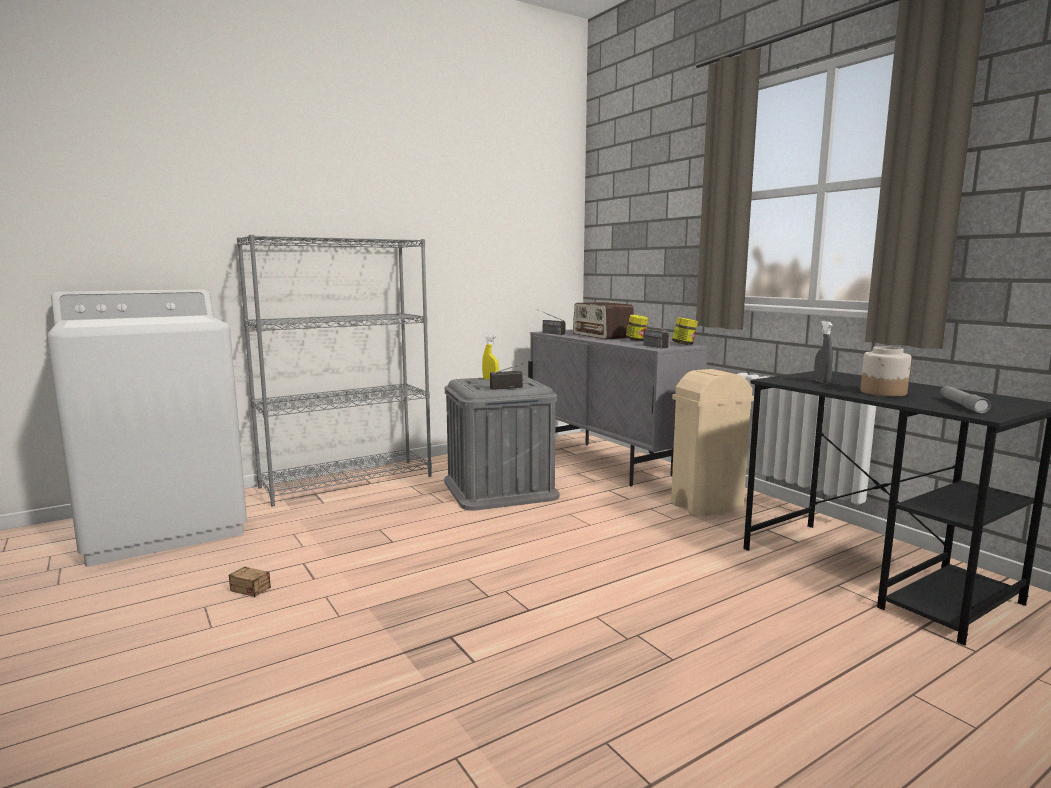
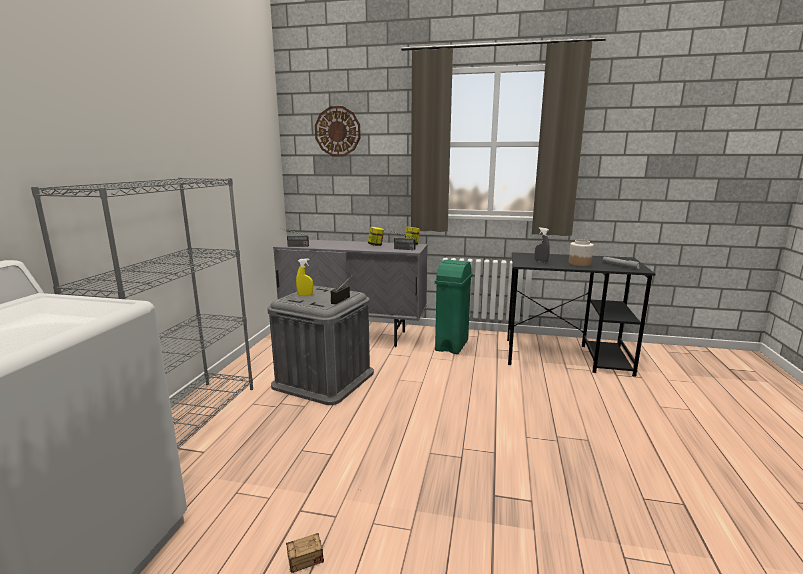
camera: 45 degrees left, 5 degrees up
(602, 336) = (339, 243): radio -> none
(635, 191) = (337, 131): none -> wall clock
(705, 506) = (451, 345): beige trash can -> green trash can

